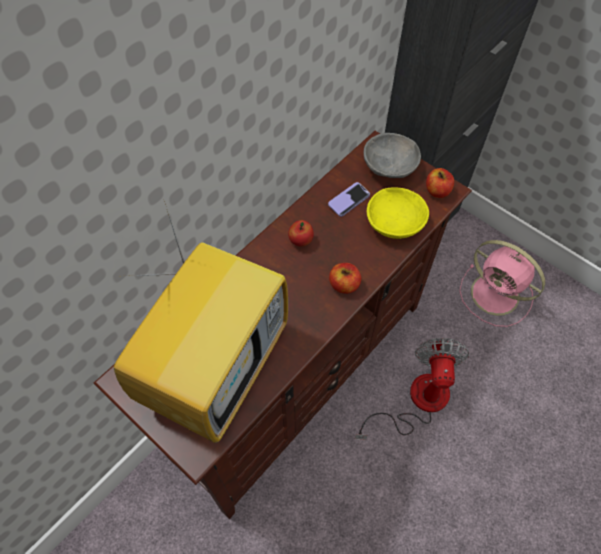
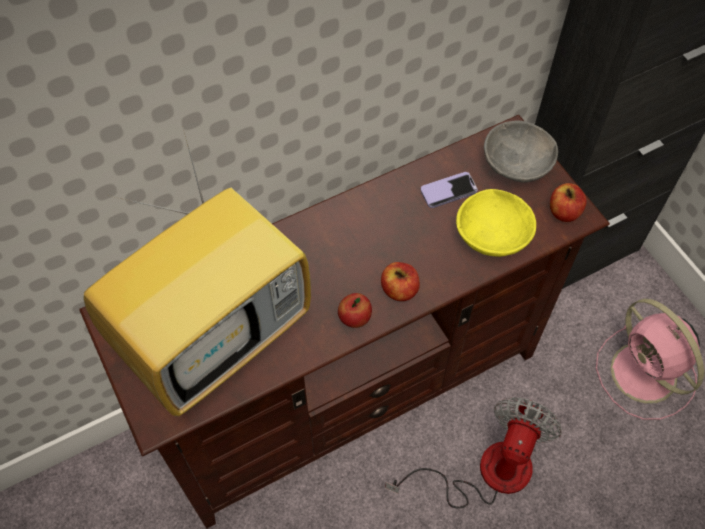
camera: 20 degrees right, 0 degrees up
(301, 241) = (370, 222): apple -> apple (354, 318)

